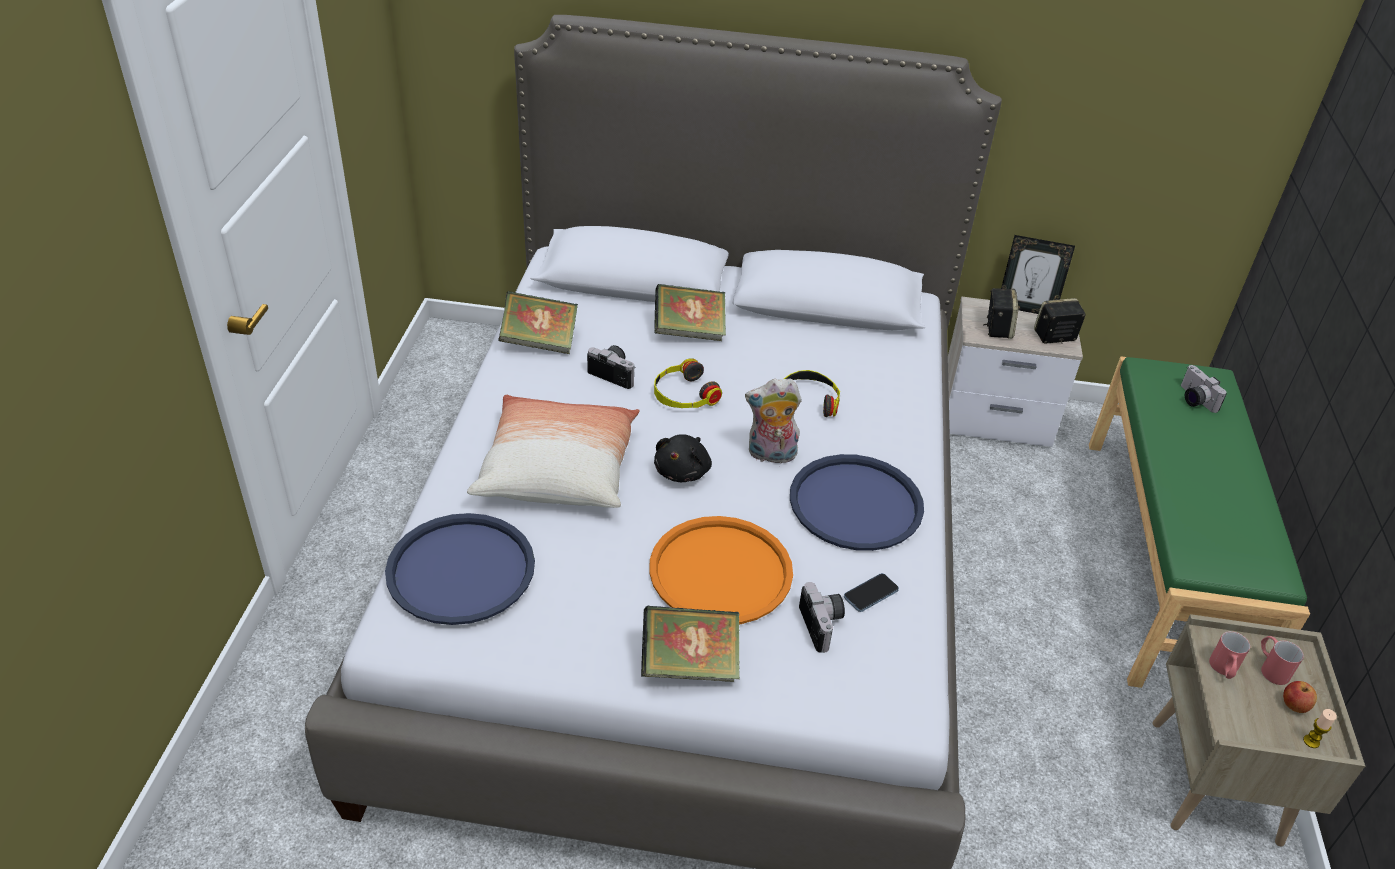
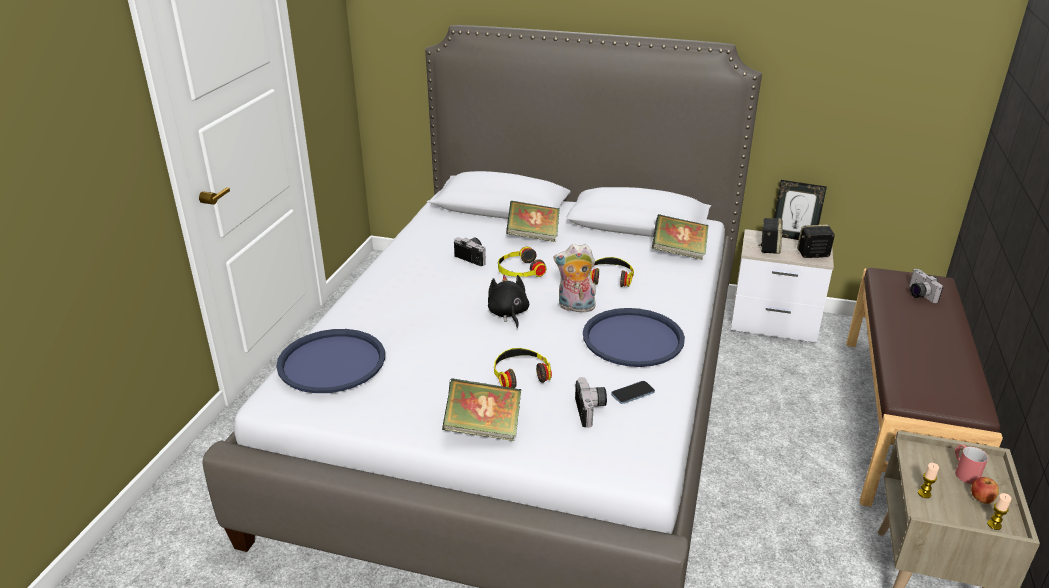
camera: 10 degrees right, 10 degrees down
(539, 342) = (425, 238): book -> book (678, 252)
(558, 470) = (418, 309): pillow -> none
(683, 471) = (508, 314): black plush toy -> black plush toy turned 135 degrees clockwise
(720, 571) = (520, 374): orange tray -> headphones
(1165, 560) = (900, 421): green bench -> brown bench
(1223, 670) = (922, 471): red mug -> none
(1228, 703) = (924, 493): none -> candle

